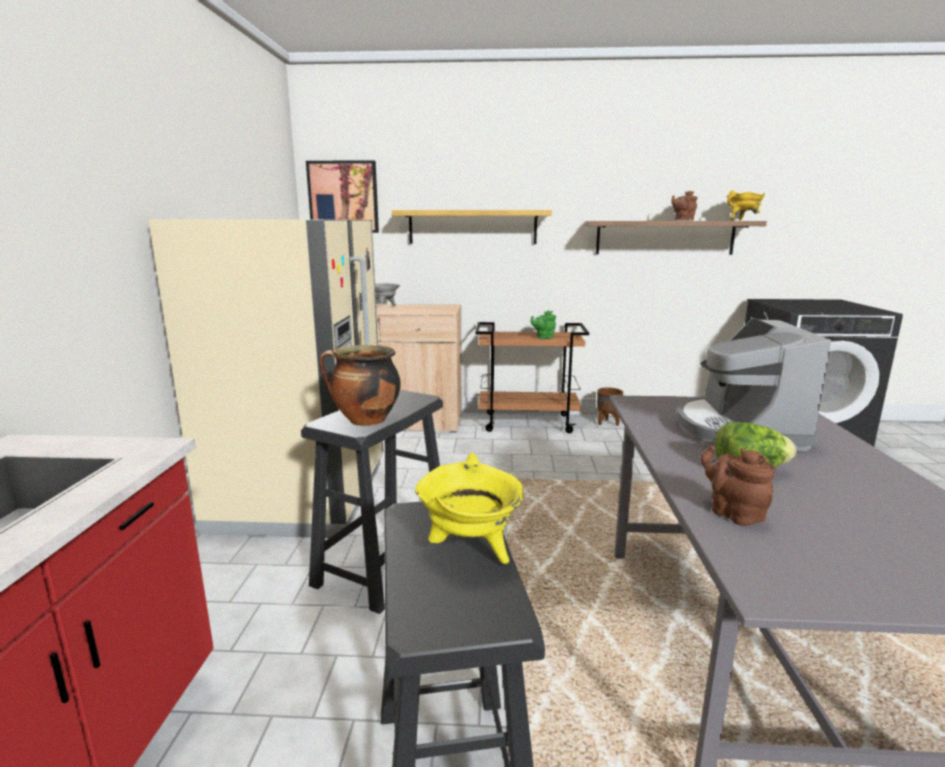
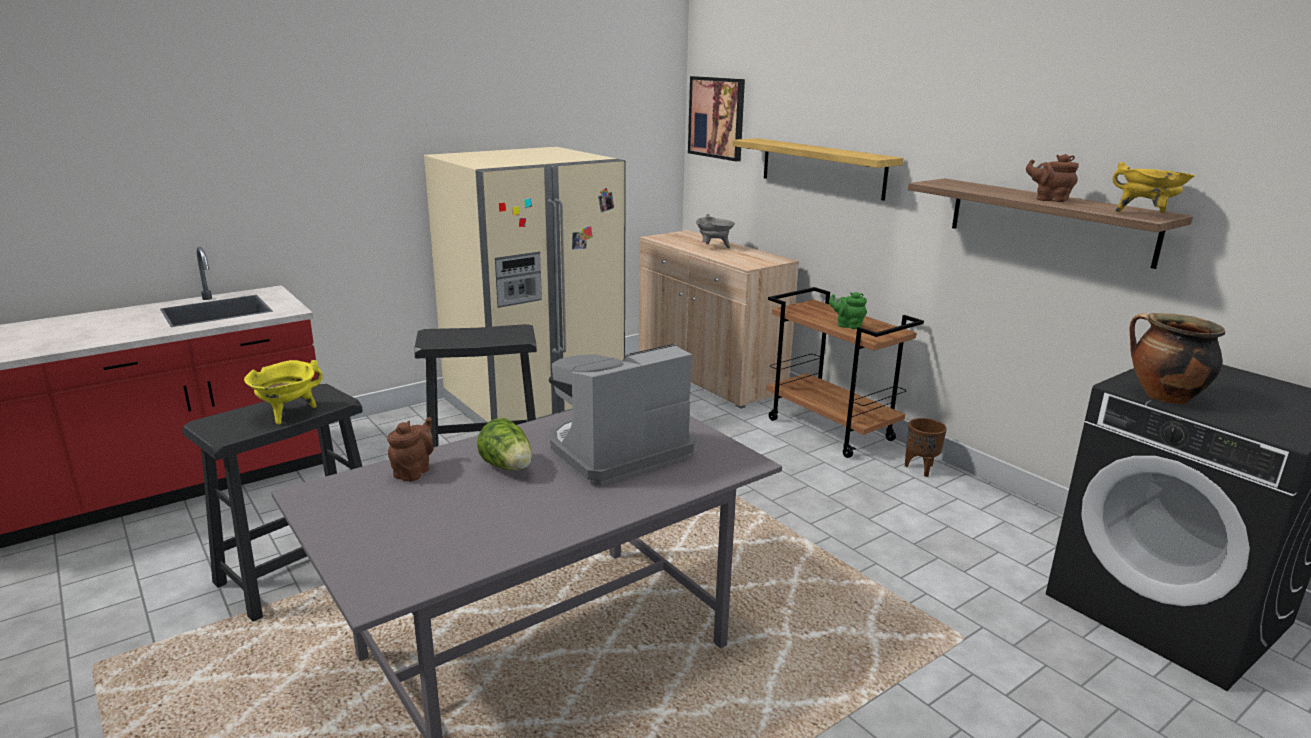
camera: 50 degrees right, 5 degrees up
(365, 421) = (447, 339): cooking pot -> cooking pot (1163, 397)

